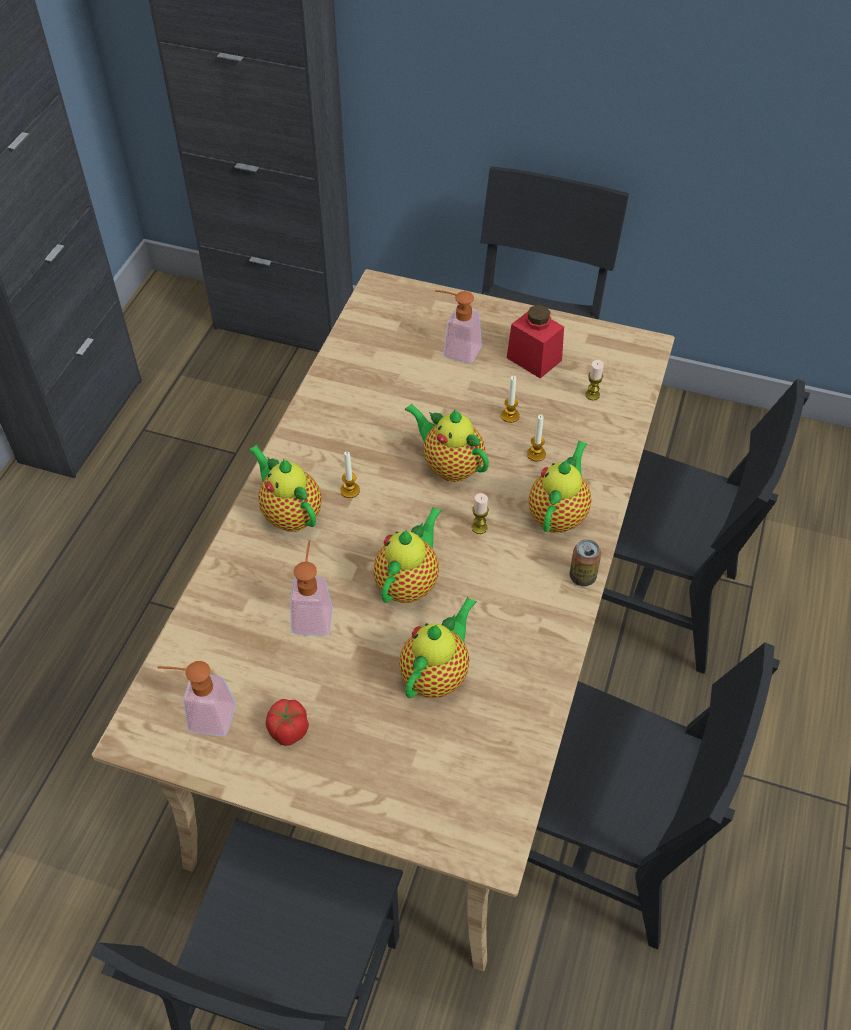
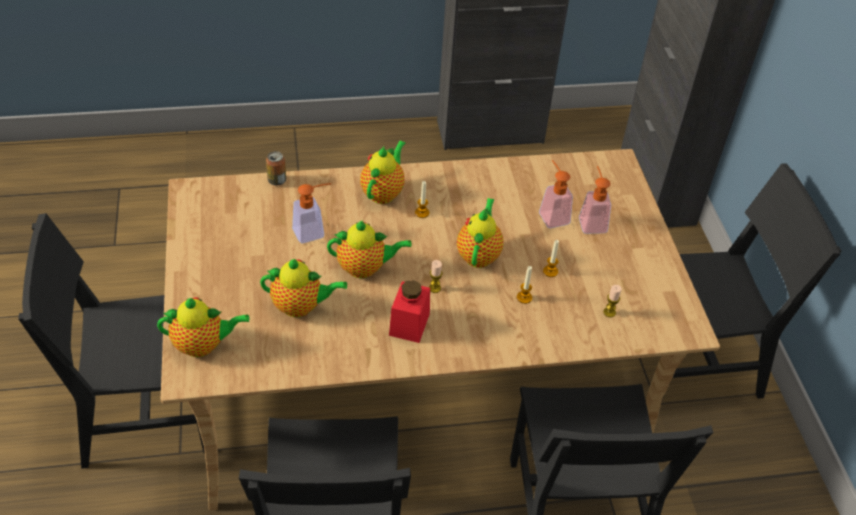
camera: 60 degrees right, 5 degrees down
(203, 716) = (215, 212): soap dispenser -> soap dispenser (551, 215)
(288, 730) = (224, 251): tomato -> none
(534, 359) = (618, 267): red jar -> red jar (409, 324)
(558, 514) = (476, 328): teapot -> teapot (203, 345)
(582, 576) = (428, 358): can -> can (277, 180)

